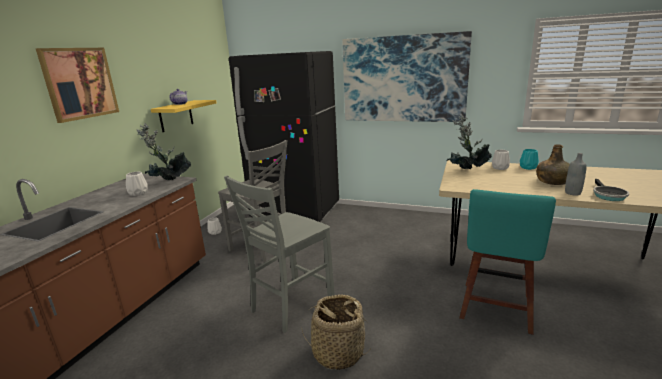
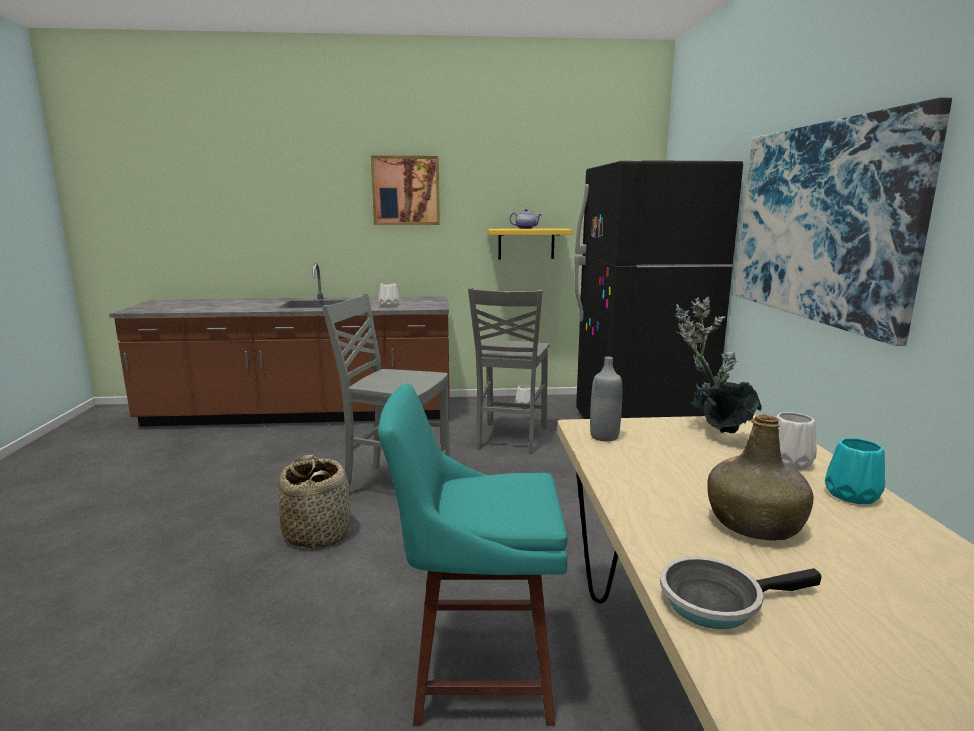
camera: 65 degrees right, 5 degrees down
(168, 182) = (426, 306): potted plant -> none
(572, 193) = (681, 546): grey bottle -> grey bottle (604, 436)

